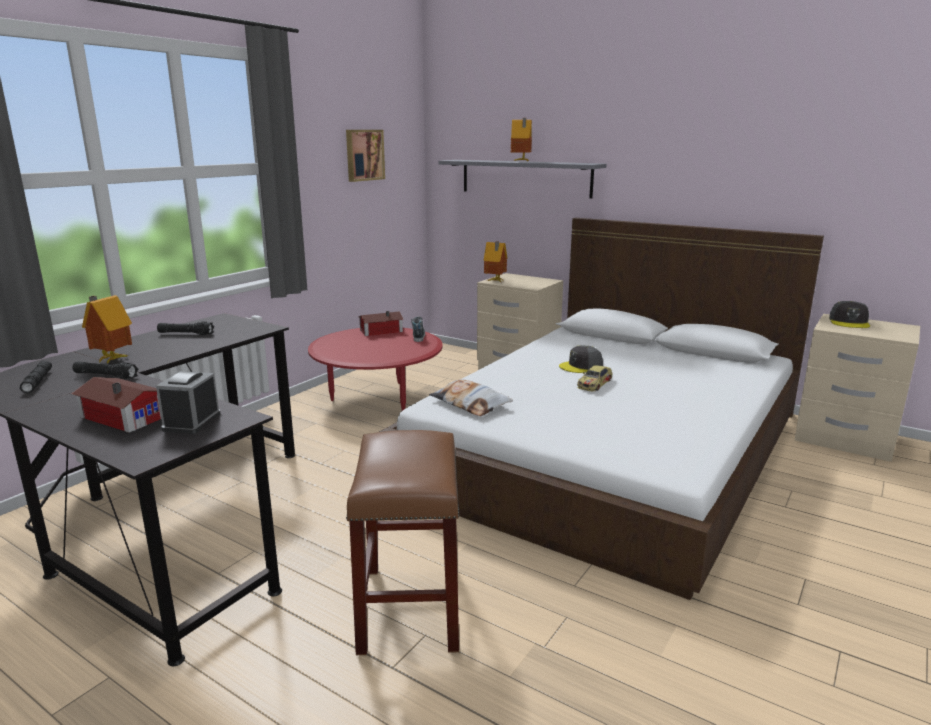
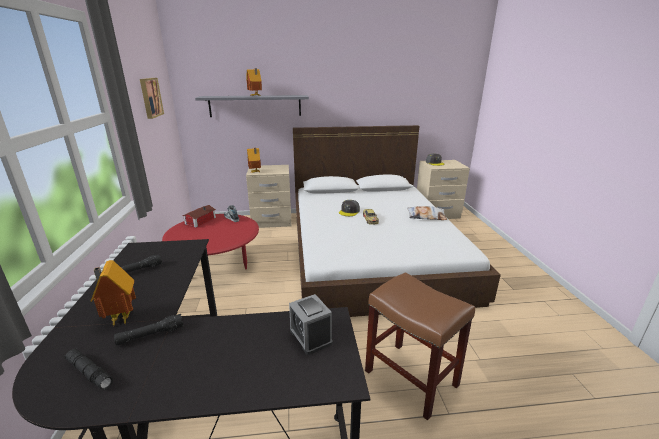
camera: 40 degrees left, 5 degrees up
(124, 416) = (251, 359): toy house -> none
(470, 403) = (338, 251): pillow -> pillow (426, 216)

